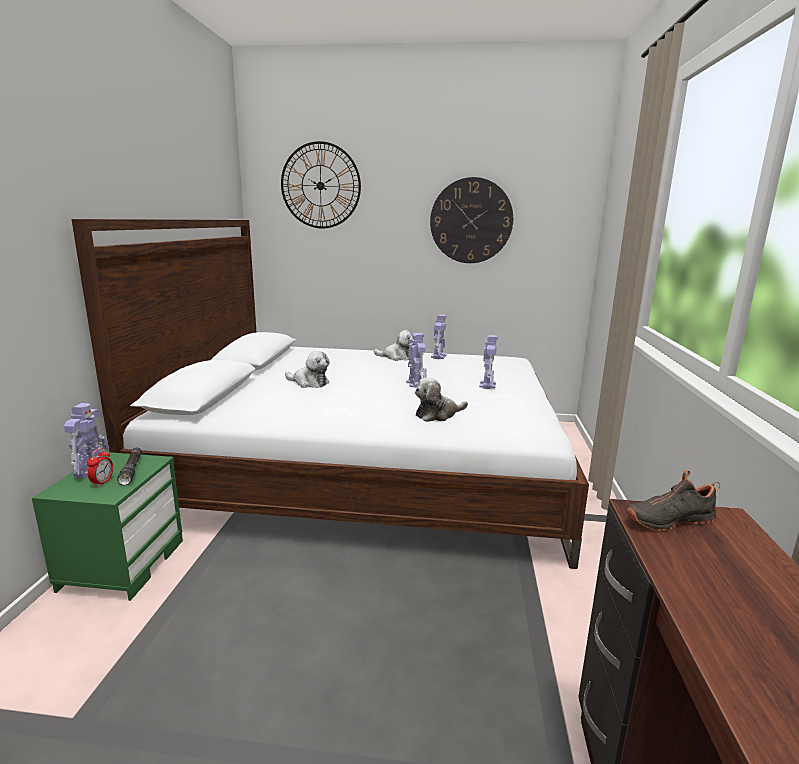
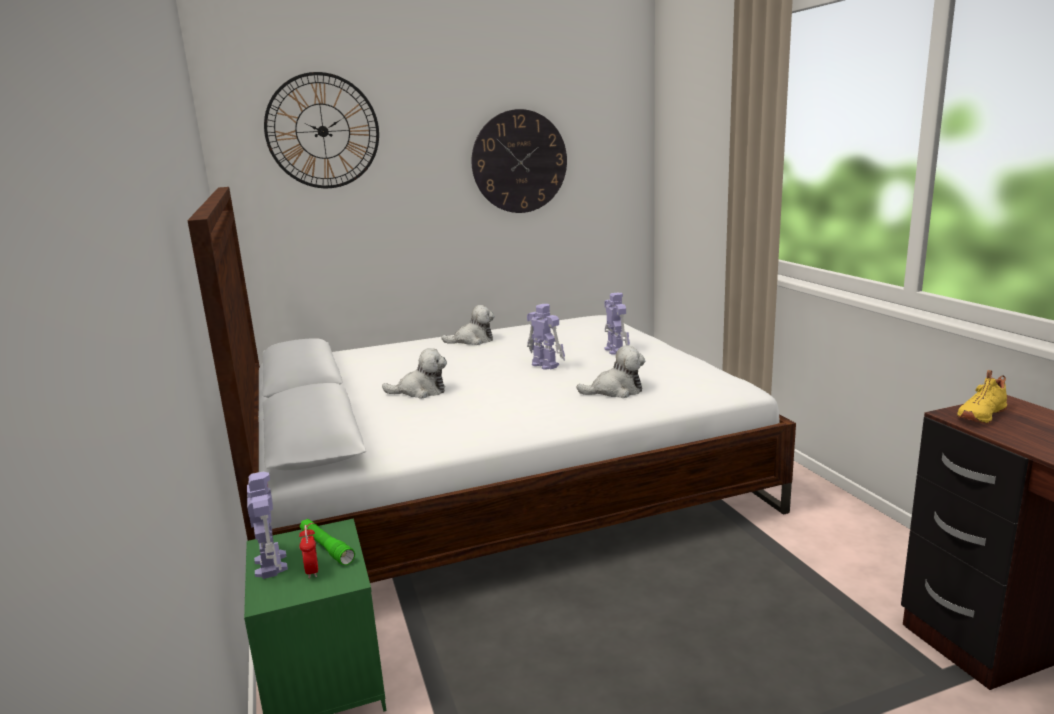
camera: 25 degrees left, 0 degrees up
(131, 470) = (326, 547): black flashlight -> green flashlight
(438, 356) = (518, 330): toy robot -> none
(438, 414) = (615, 391): plush toy -> plush toy turned 135 degrees counterclockwise
(668, 519) = (979, 414): black shoe -> yellow shoe

